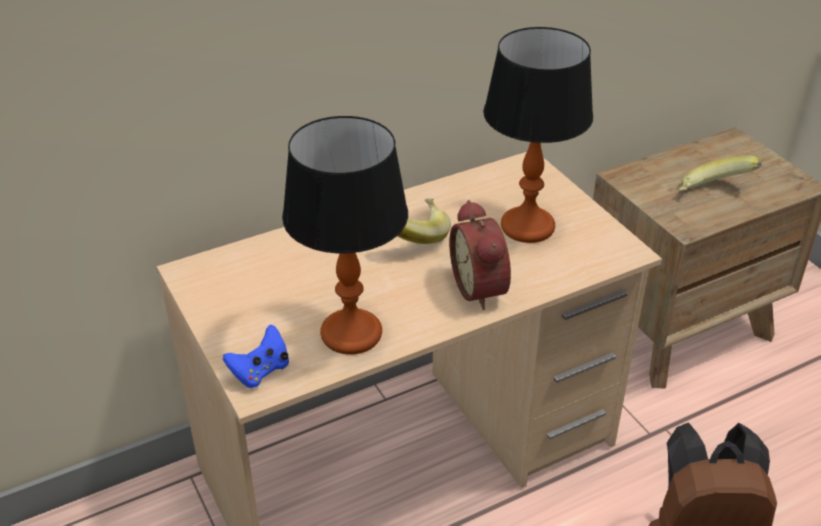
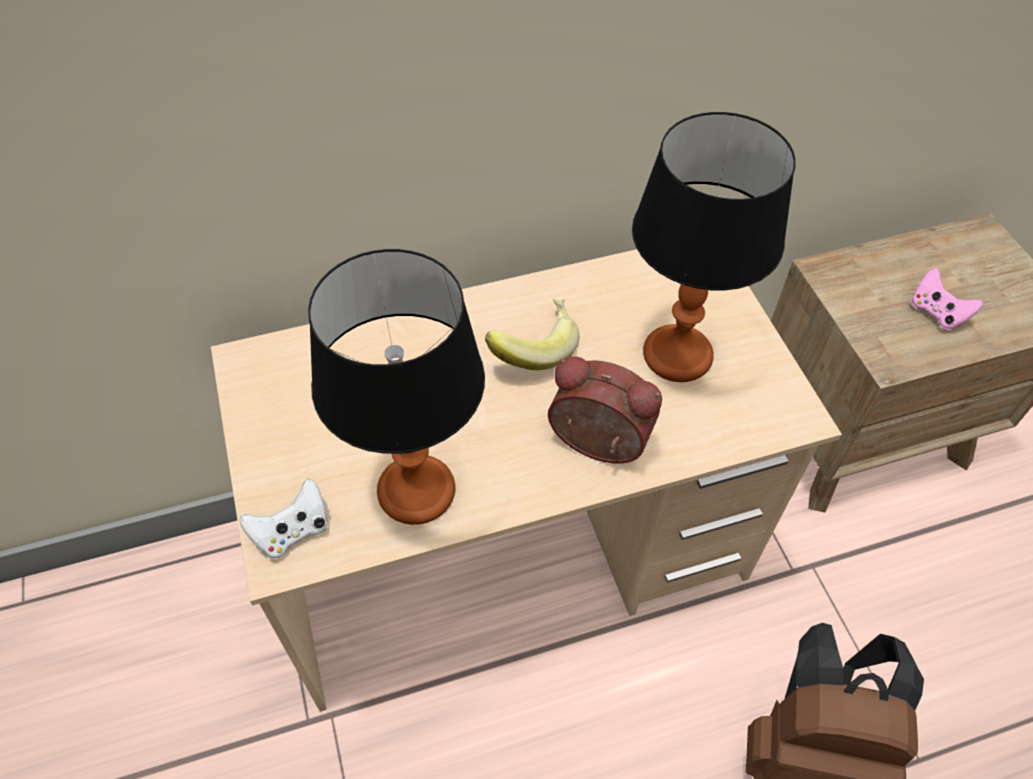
camera: 10 degrees right, 15 degrees up
(260, 371) = (292, 531): blue game controller -> white game controller
(482, 288) = (597, 445): alarm clock -> alarm clock turned 120 degrees clockwise
(713, 193) = (937, 313): banana -> pink game controller

